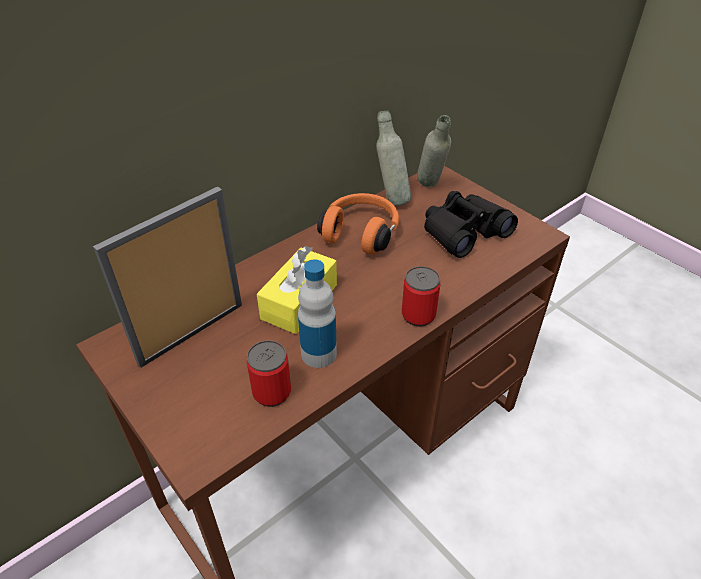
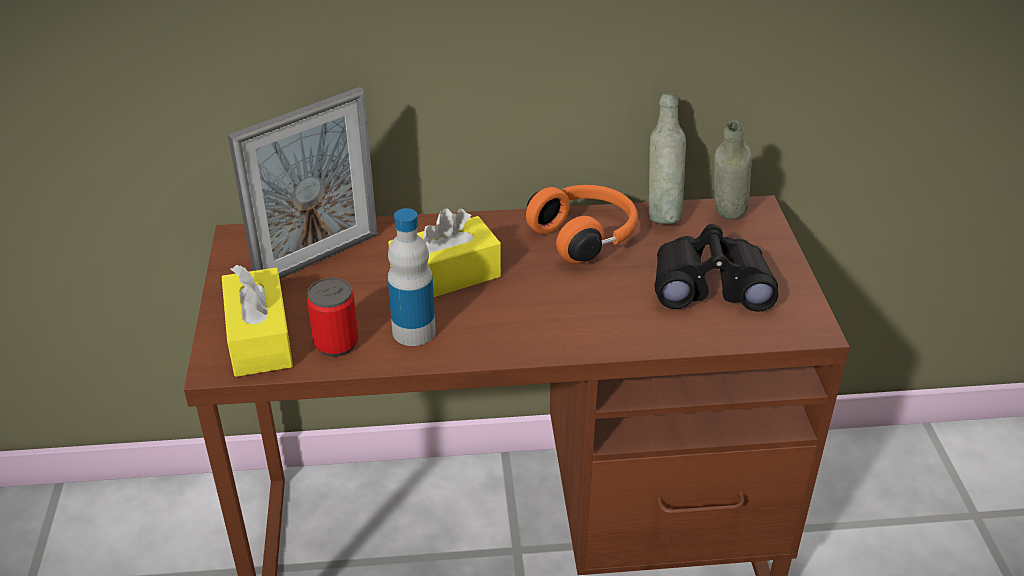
camera: 35 degrees right, 5 degrees down
(192, 333) = (318, 259): picture frame -> picture frame turned 150 degrees clockwise
(207, 420) = (259, 338): none -> yellow tissue box
(418, 315) = (555, 344): can -> none

